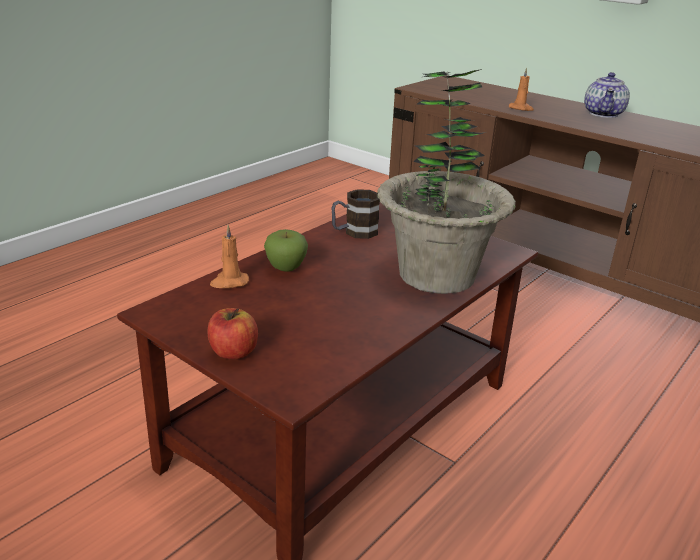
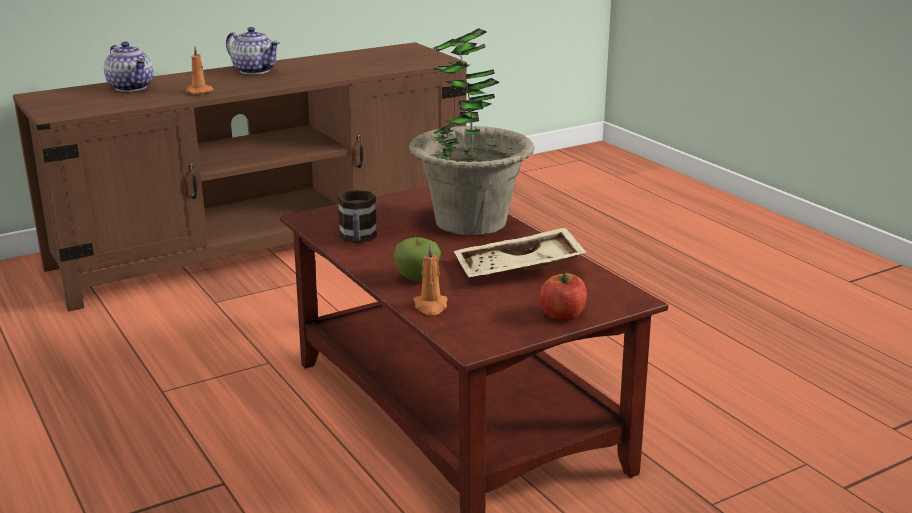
camera: 70 degrees left, 5 degrees down
(334, 314) = (519, 269): none -> beige tray
(501, 93) = (132, 87): none -> teapot

